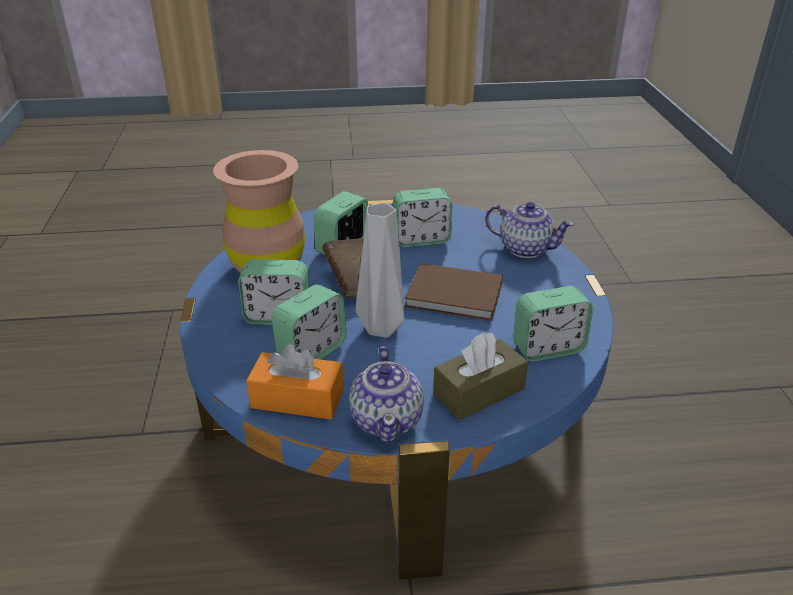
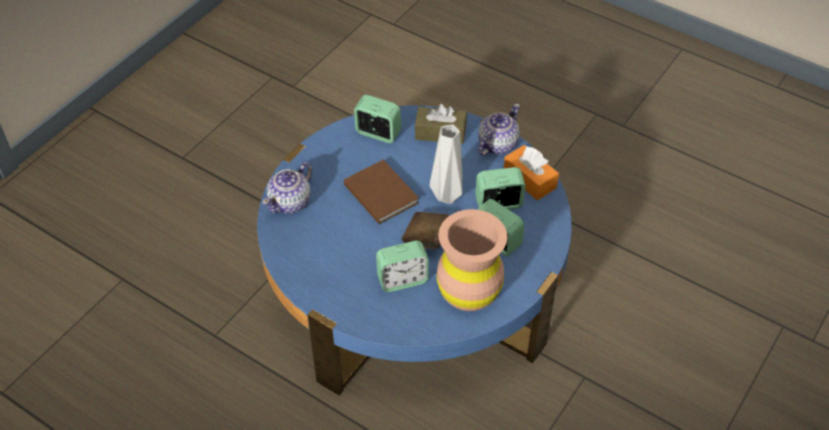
camera: 140 degrees left, 15 degrees up
(421, 239) = (342, 253): alarm clock -> none
(525, 248) = (290, 202): teapot -> teapot turned 120 degrees counterclockwise

